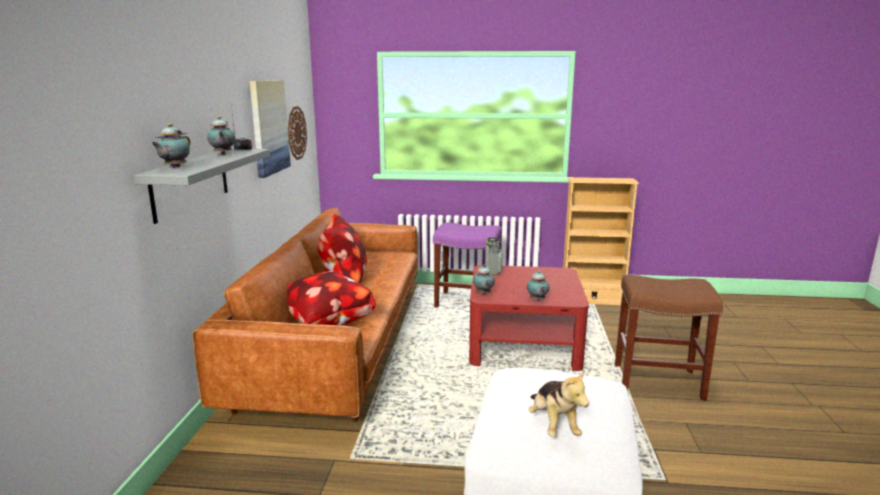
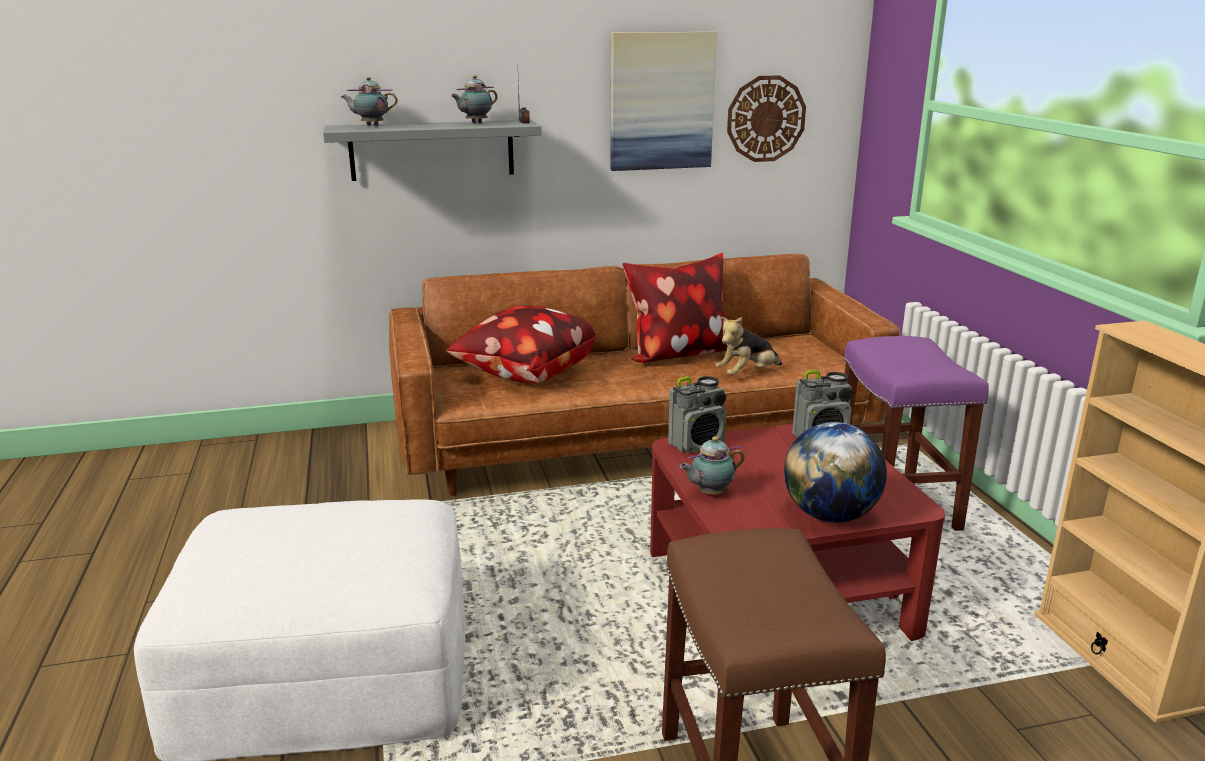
camera: 70 degrees right, 5 degrees up
(483, 293) = (697, 444): teapot -> radio
(553, 425) = (249, 540): plush toy -> plush toy (747, 374)
(566, 284) = (830, 515): none -> globe

